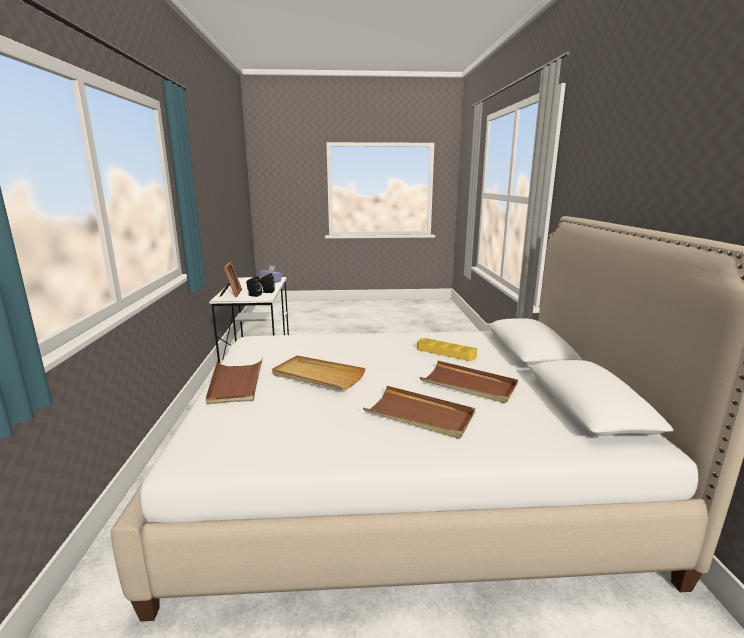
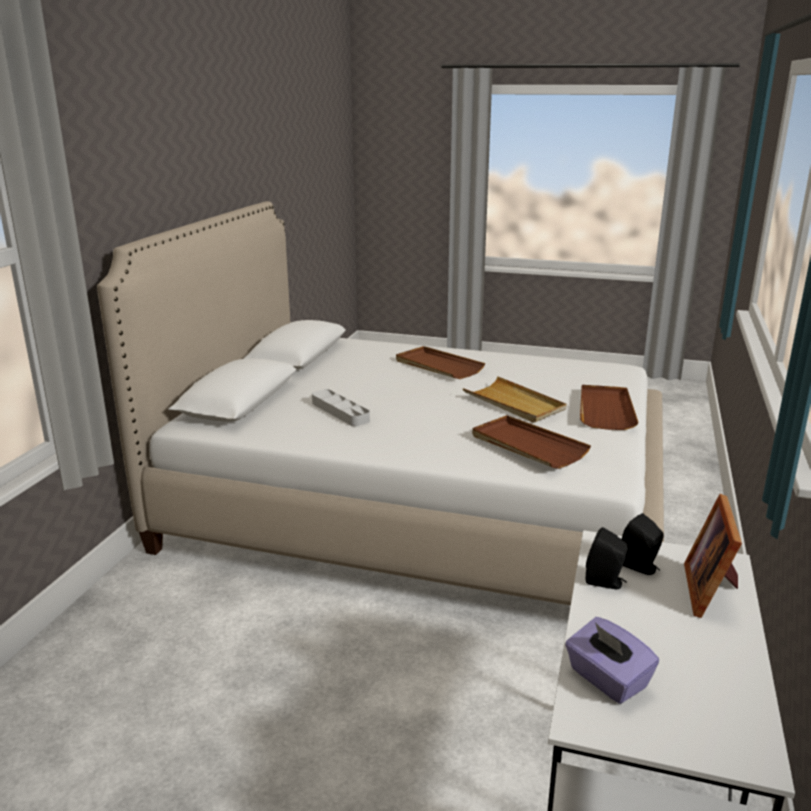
camera: 160 degrees left, 5 degrees up
(446, 352) = (340, 411): yellow tray -> grey tray
(469, 385) = (367, 378): brown tray -> brown tray (527, 445)

